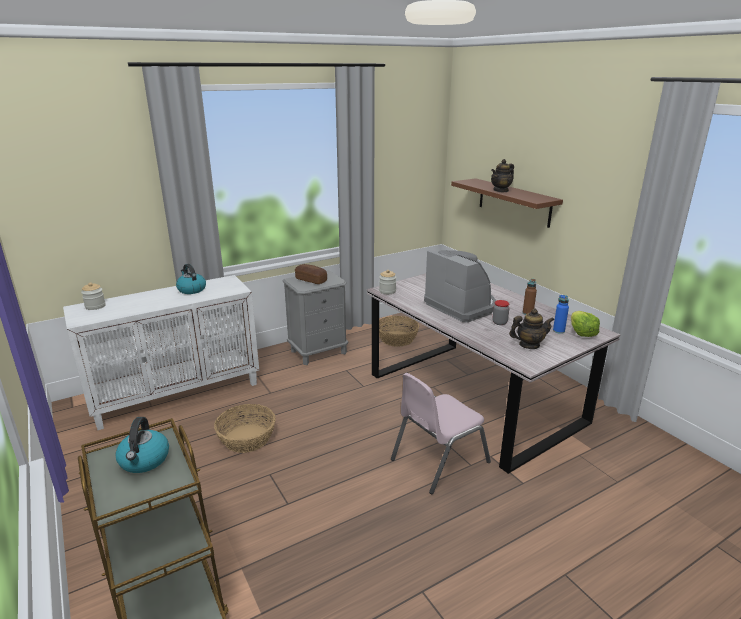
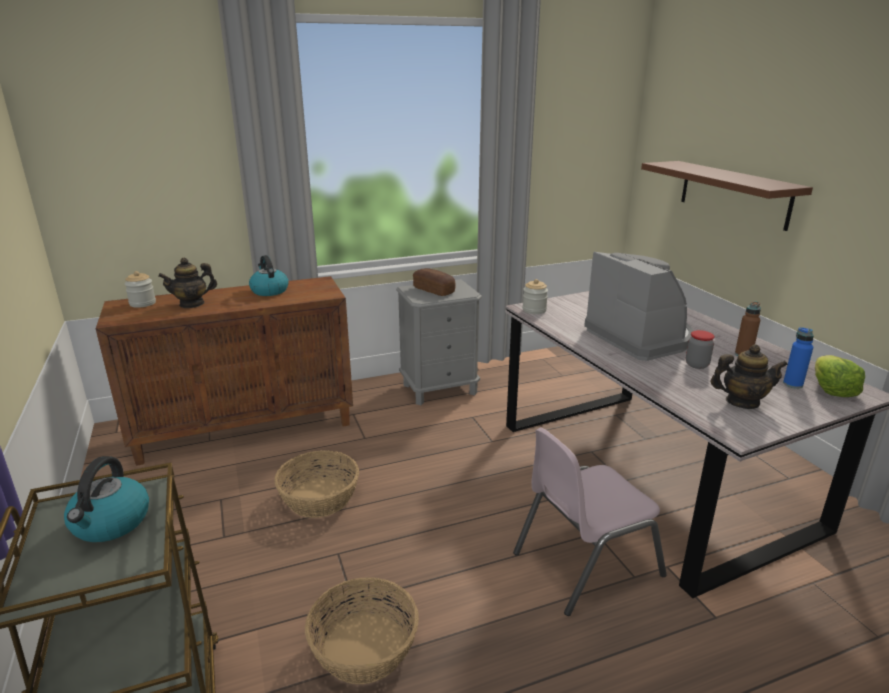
camera: 10 degrees right, 0 degrees up
(178, 394) = (247, 428): white cabinet -> brown cabinet
(396, 339) = (549, 380): basket -> basket (363, 648)
(501, 190) = (715, 174): teapot -> teapot (192, 304)

